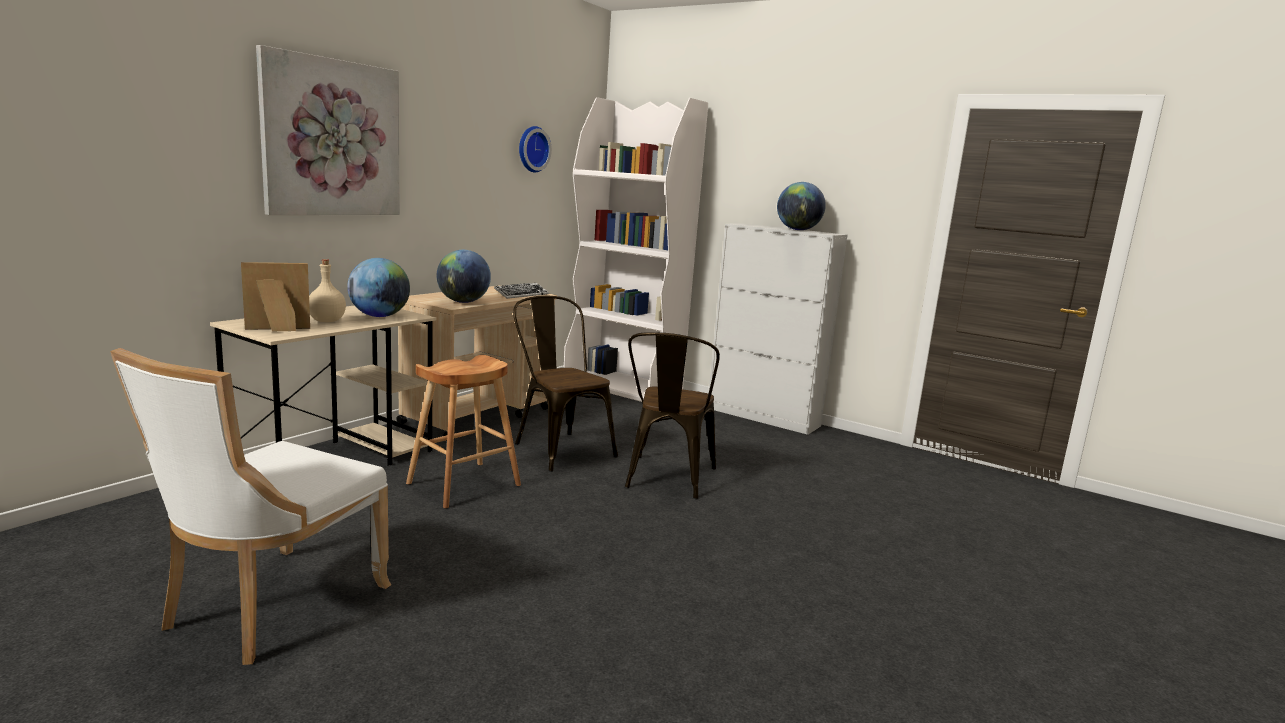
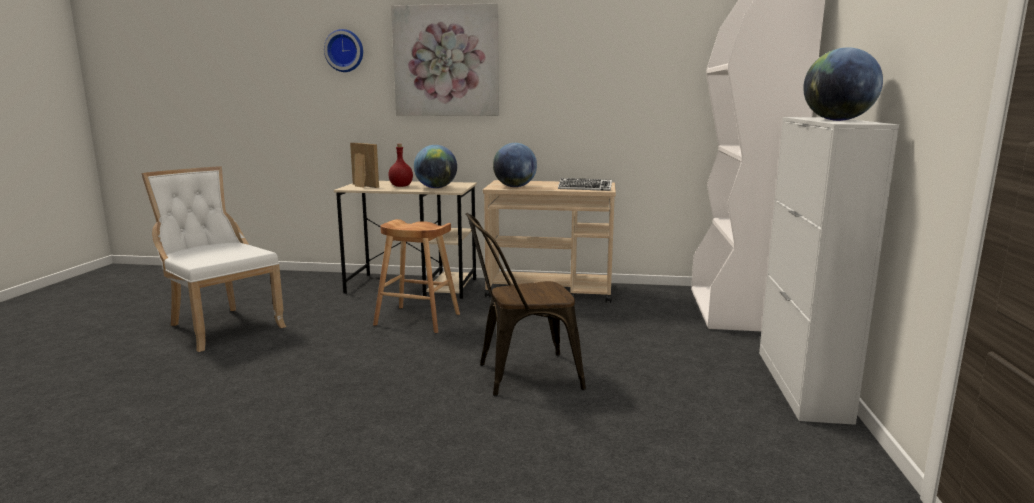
camera: 65 degrees right, 0 degrees up
(269, 608) = (221, 326): white chair -> white chair turned 45 degrees clockwise
(327, 321) = (401, 186): beige bottle -> red bottle
(531, 149) = (659, 52): wall clock -> wall clock (345, 51)
(559, 448) = (529, 326): brown chair -> none

